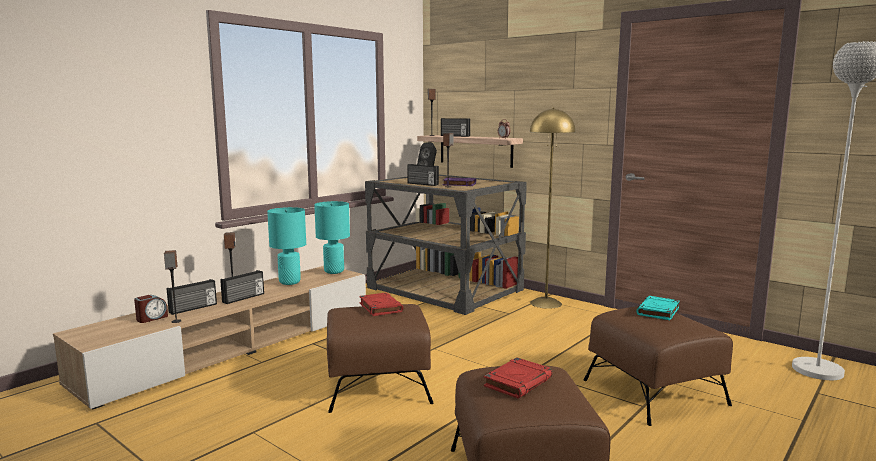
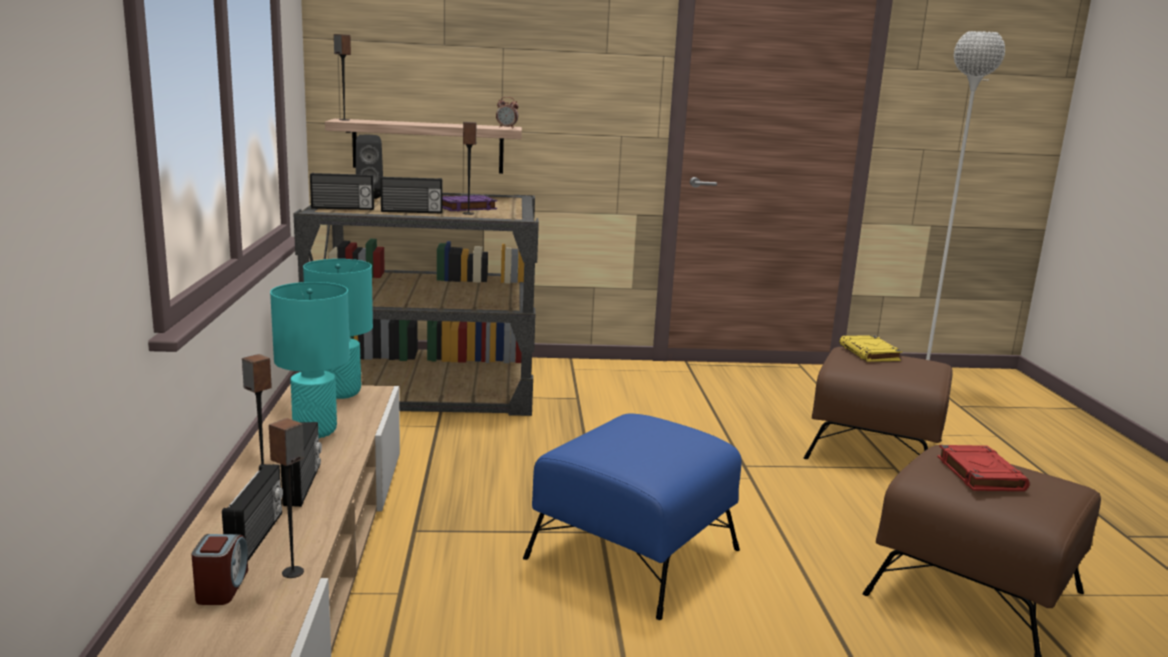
camera: 45 degrees left, 5 degrees up
(378, 385) = (635, 553): brown ottoman -> blue ottoman
(380, 307) = (625, 431): red book -> none
(454, 136) = (396, 122): radio -> radio (343, 208)
(546, 303) = (589, 372): yellow floor lamp -> none
(658, 311) = (869, 353): turquoise book -> yellow book

